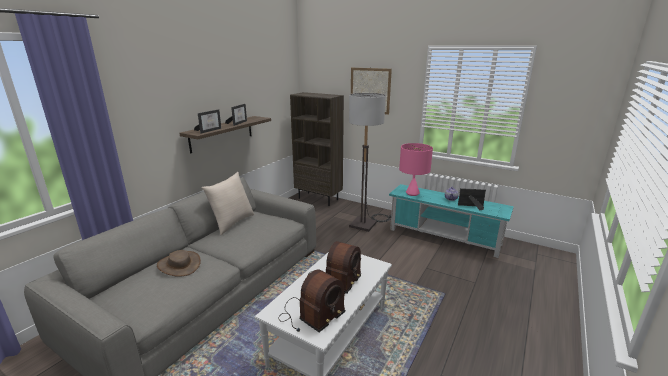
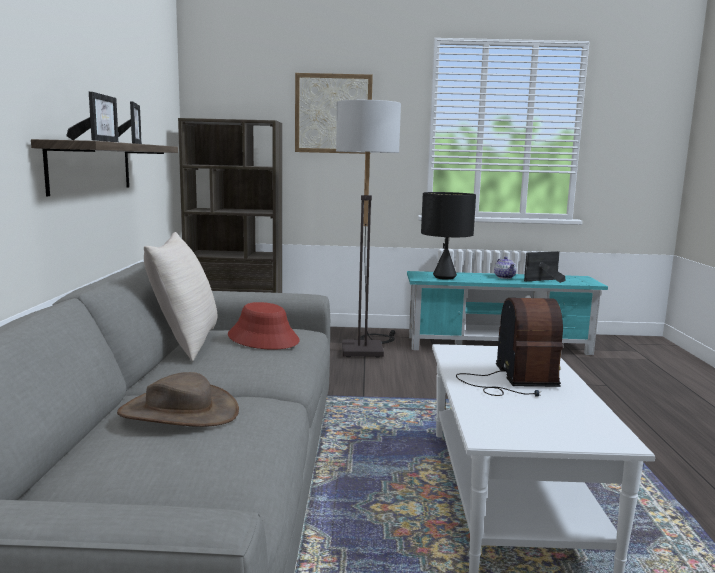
camera: 30 degrees left, 10 degrees down
(260, 227) = (263, 338): none -> red hat
(310, 315) = (556, 423): radio -> none
(412, 194) = (444, 277): pink table lamp -> black table lamp

